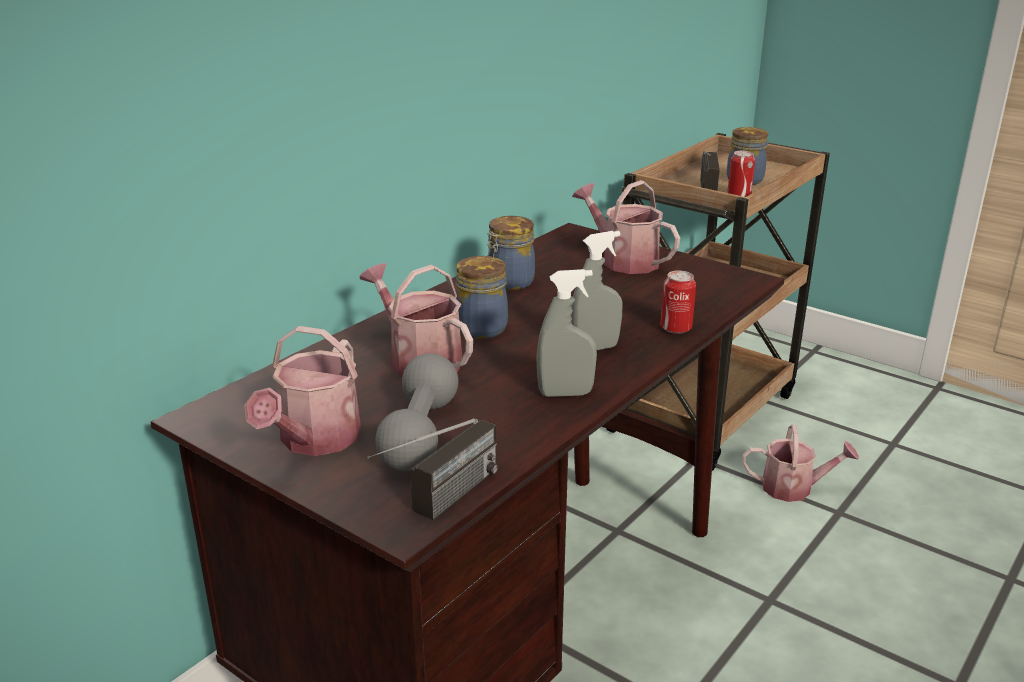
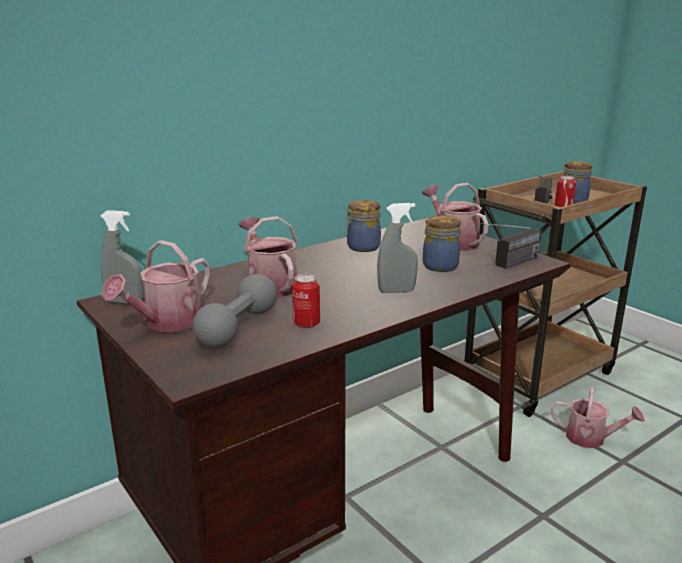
camera: 15 degrees right, 5 degrees down
(440, 505) = (221, 371): radio -> radio (509, 264)
(480, 327) = (323, 271): jar -> jar (439, 266)
(565, 393) = (356, 316): grey spray bottle -> grey spray bottle (125, 301)
(676, 328) = (465, 285): can -> can (306, 323)

